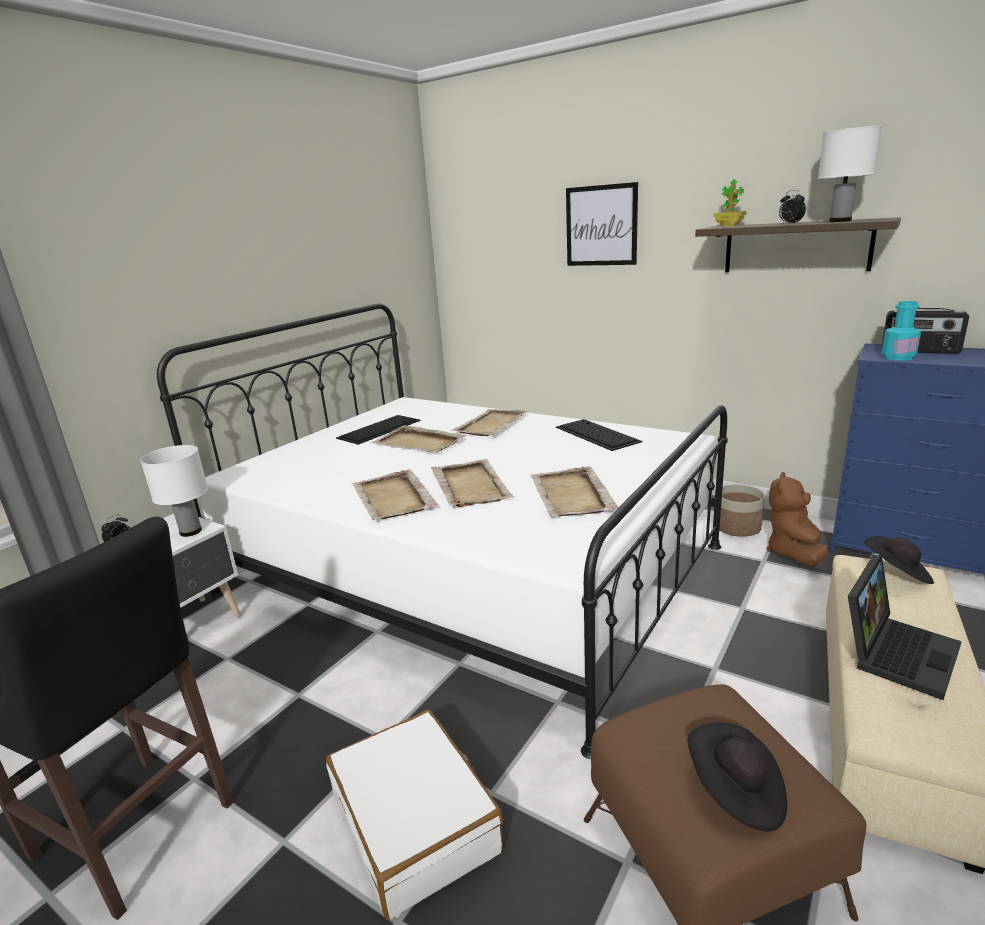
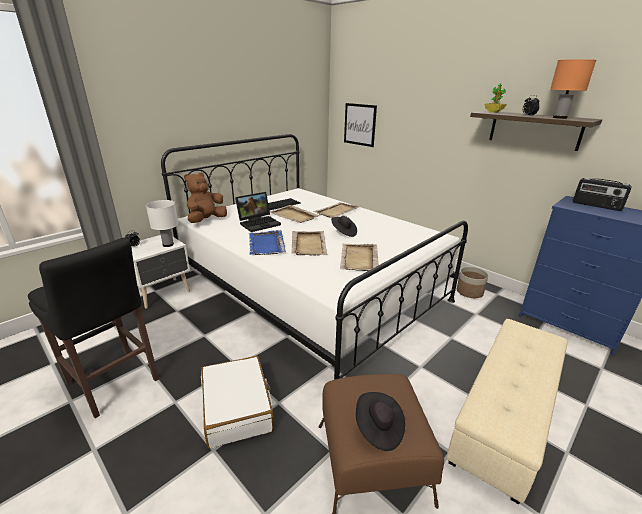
camera: 10 degrees right, 5 degrees up
(393, 498) = (266, 244): beige tray -> blue tray
(596, 434) = (391, 226): keyboard -> none
(601, 225) = (422, 102): picture -> picture (359, 124)
(794, 553) = (496, 313): brown plush toy -> brown plush toy (206, 220)
(840, 221) = (560, 118): white table lamp -> orange table lamp
(896, 651) = (509, 378): laptop -> laptop (259, 223)
(897, 573) = (536, 336): black hat -> black hat (343, 232)
(898, 357) = (579, 208): turquoise bottle -> none

